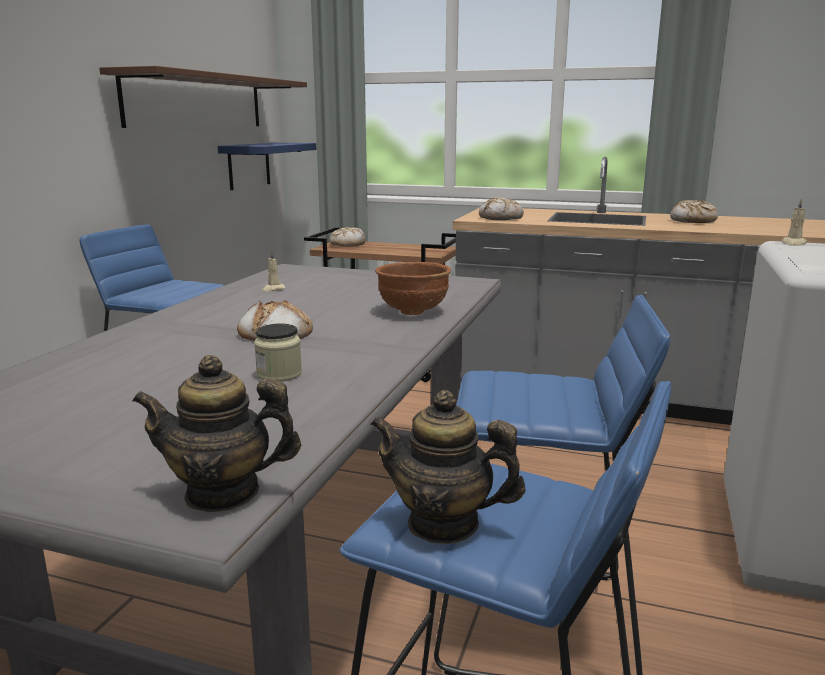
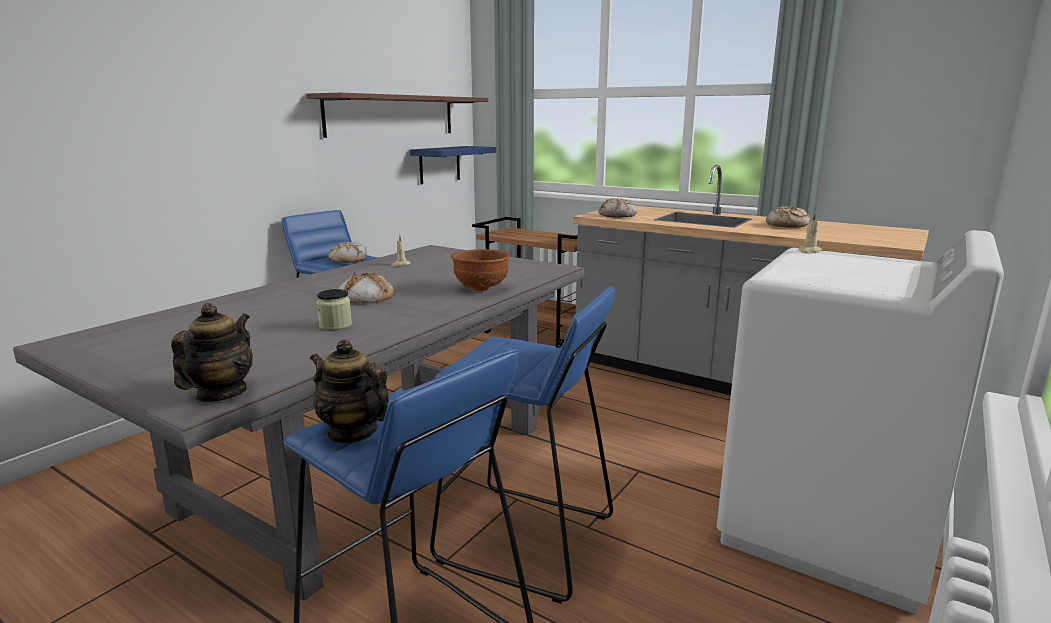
camera: 15 degrees right, 0 degrees up
(223, 493) = (221, 393): teapot -> teapot turned 90 degrees clockwise
(347, 244) = (510, 231): bread -> bread (348, 260)

